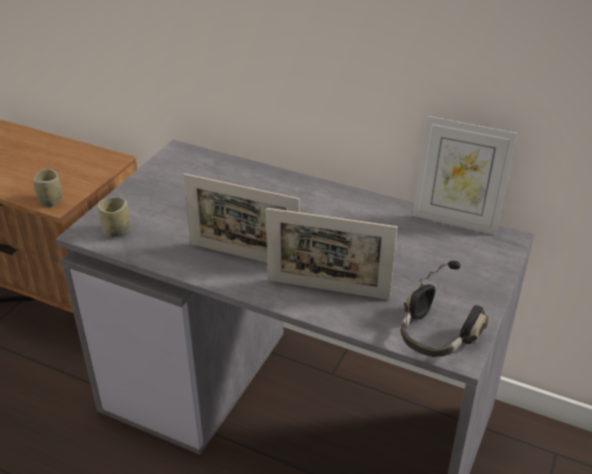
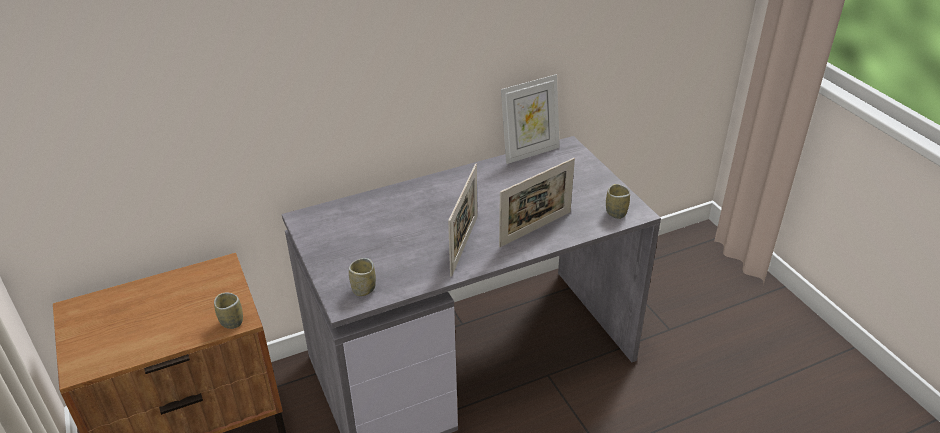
camera: 50 degrees left, 0 degrees up
(243, 256) = (464, 246): picture frame -> picture frame turned 45 degrees counterclockwise
(436, 336) = (616, 212): black headphones -> cup

